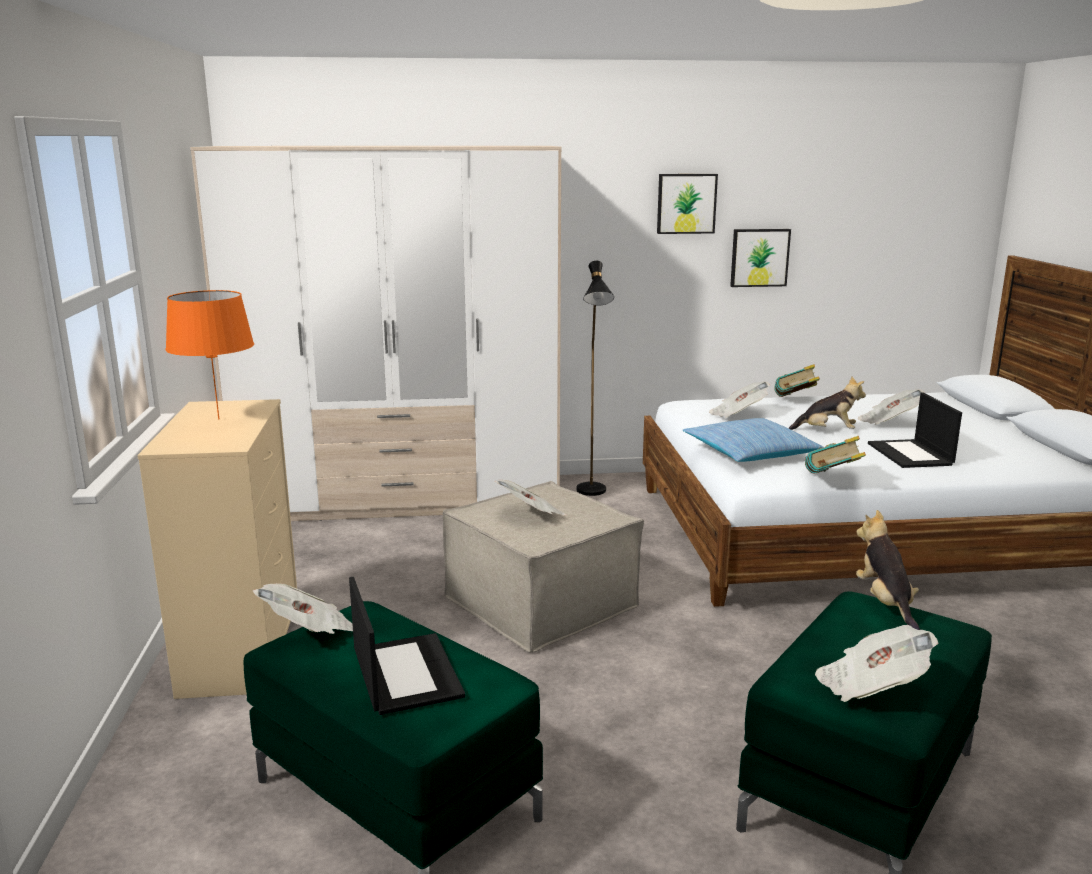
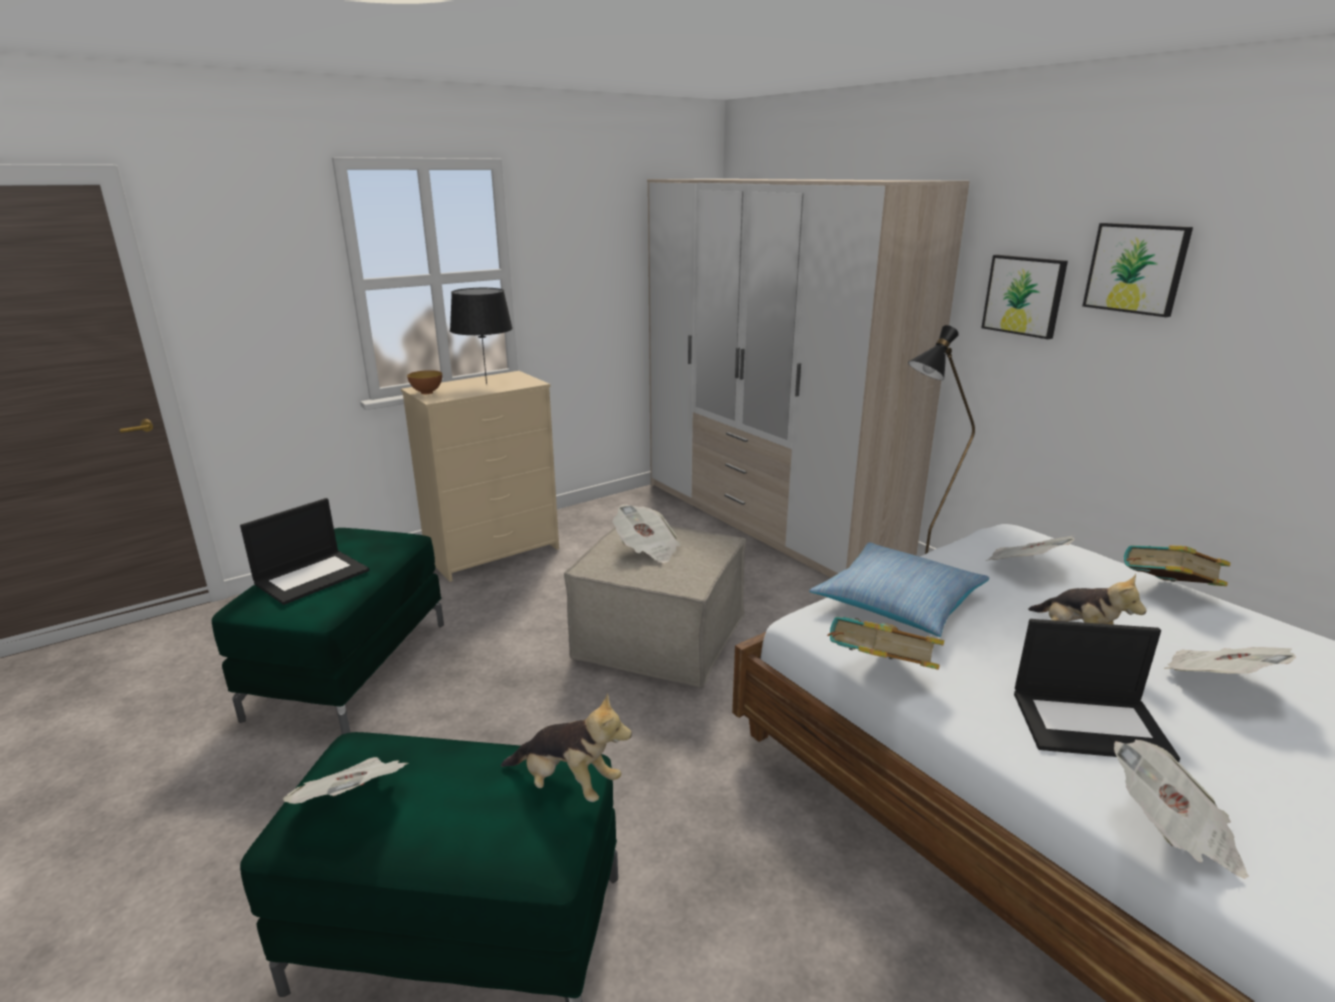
camera: 60 degrees right, 5 degrees up
(194, 445) = (427, 392): none -> bowl
(219, 419) = (486, 384): orange table lamp -> black table lamp
(310, 632) = (359, 532): newspaper -> newspaper (1171, 832)
(759, 257) = (1244, 367): picture -> picture (1024, 295)
(885, 603) = (567, 784): plush toy -> plush toy turned 60 degrees clockwise
(911, 454) = (1091, 724): laptop -> laptop turned 135 degrees counterclockwise

